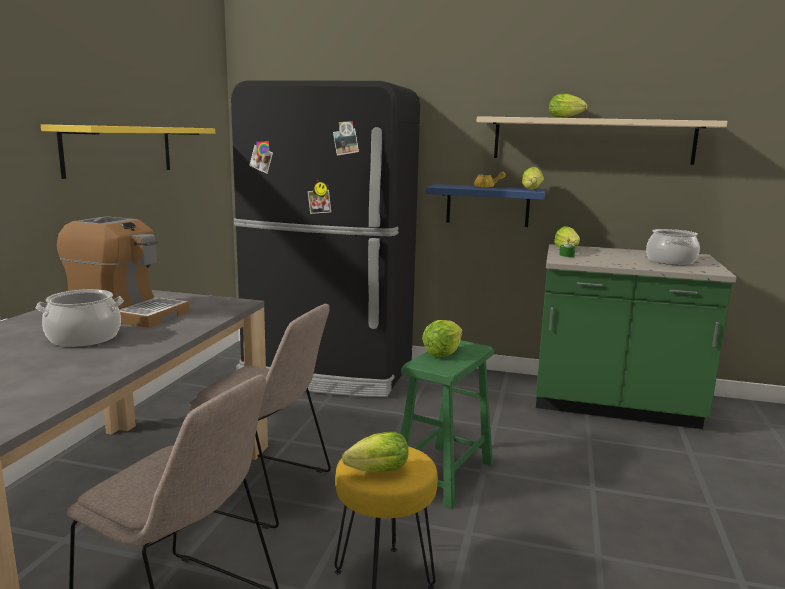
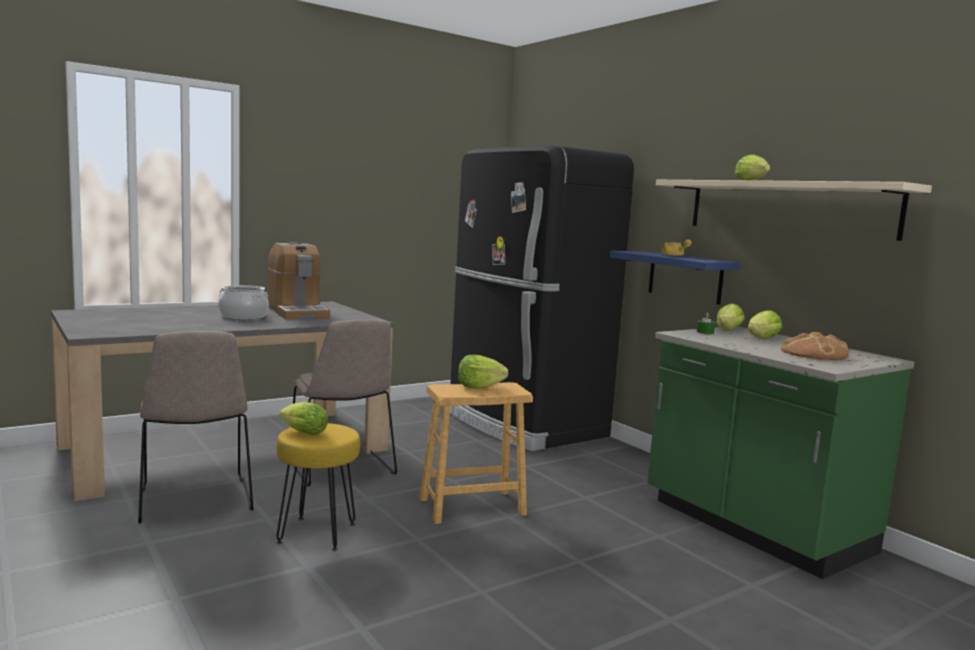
camera: 40 degrees right, 5 degrees down
(119, 150) = (366, 202): yellow shelf -> none
(444, 475) = (472, 507): green stool -> brown stool
(532, 190) = (707, 260): lettuce -> lettuce (761, 339)
(671, 261) = (814, 354): cooking pot -> bread

